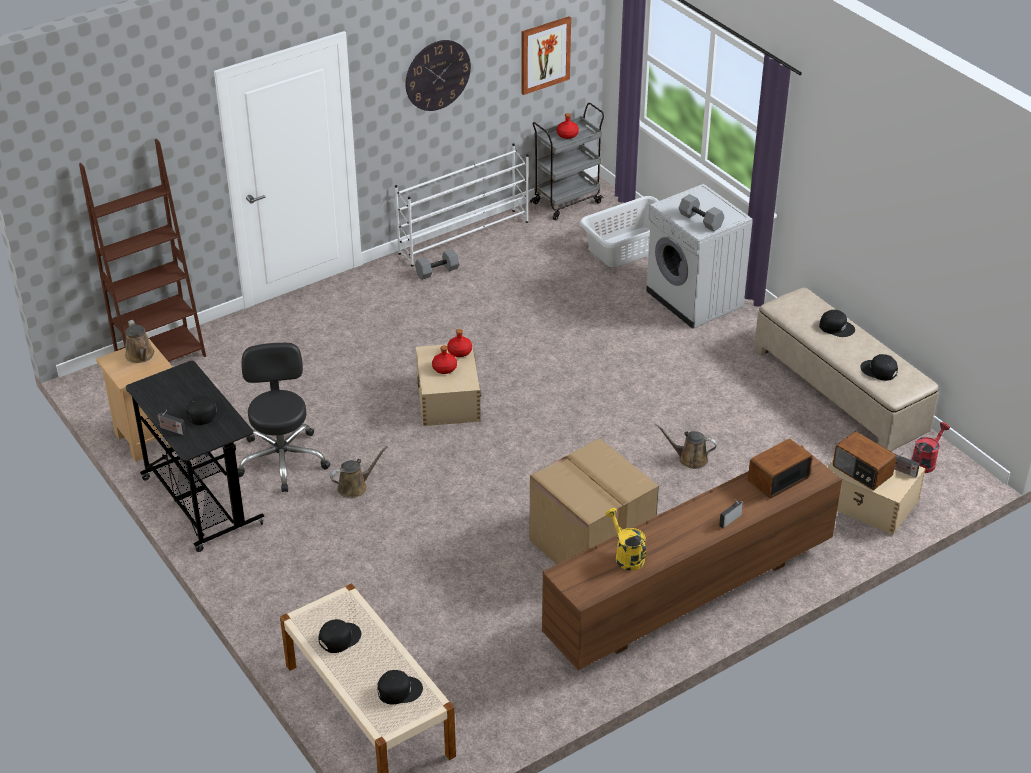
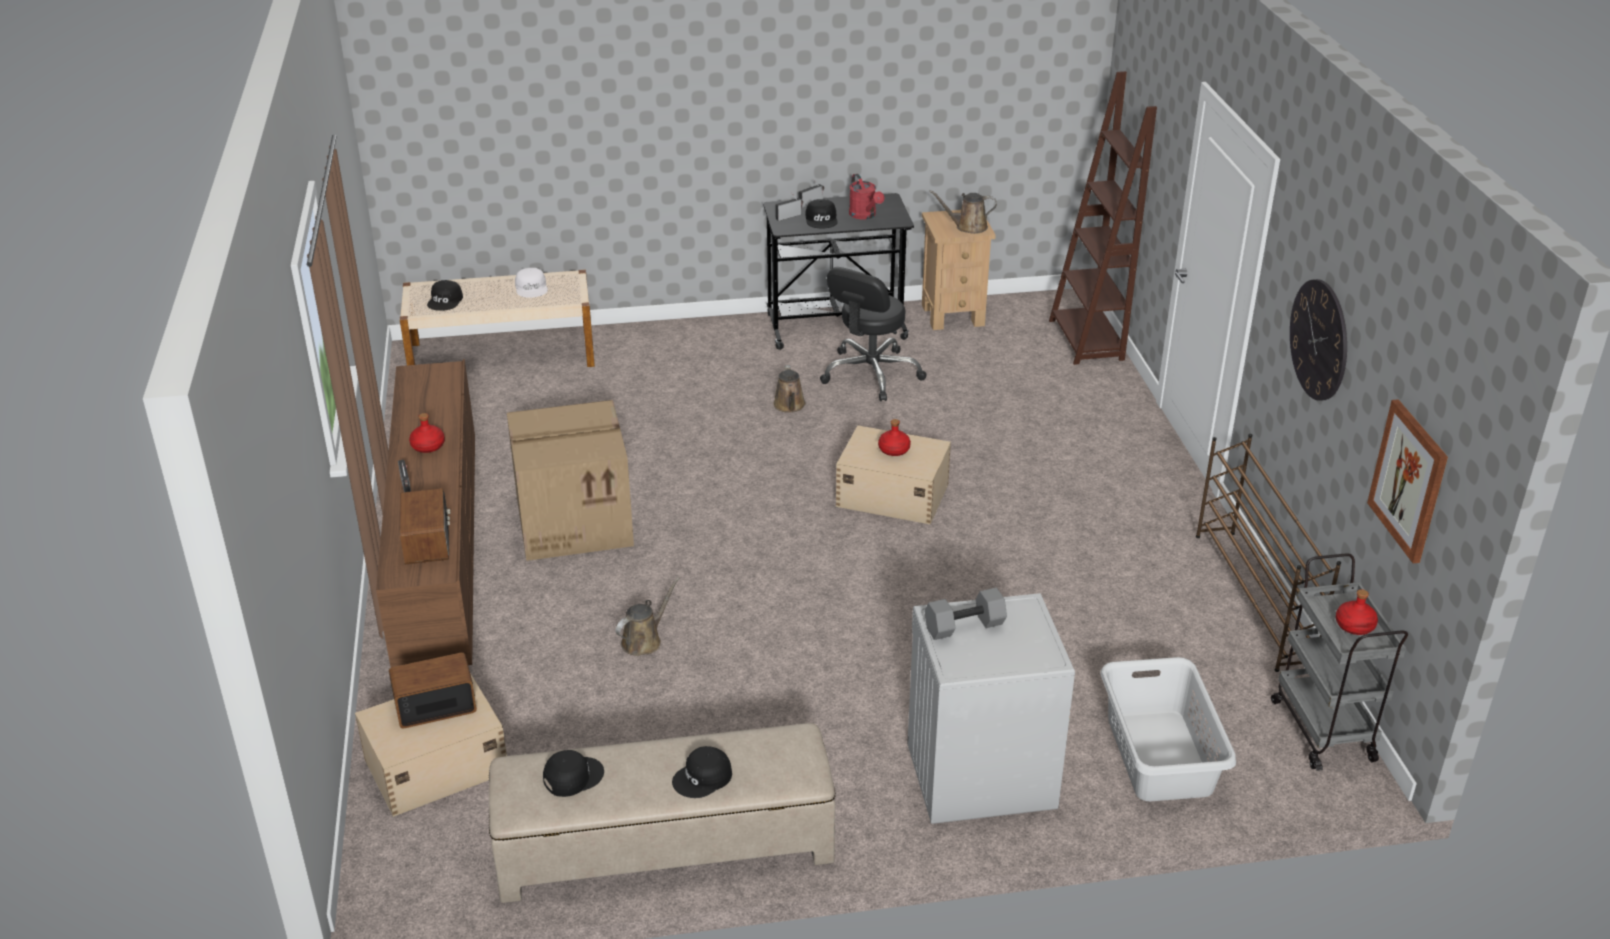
camera: 115 degrees right, 5 degrees down
(282, 457) = (869, 376): black office chair -> black office chair turned 105 degrees clockwise
(339, 637) = (532, 288): black cap -> white cap
(437, 272) = (1172, 553): grey dumbbell -> none
(459, 352) = (918, 467): red bottle -> red bottle (427, 446)
(464, 237) = (1253, 599): white shoe rack -> brown shoe rack
(626, 556) = (432, 409): yellow watering can -> none
(902, 471) = (399, 743): radio -> radio (789, 216)
(925, 461) = (450, 863): red watering can -> red watering can (865, 215)

